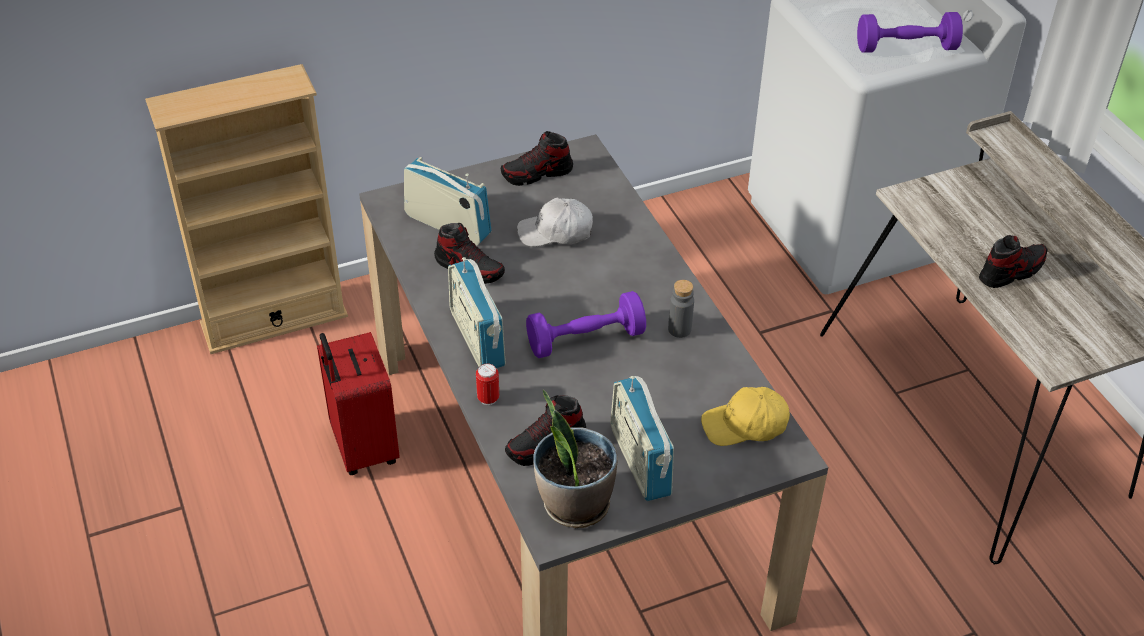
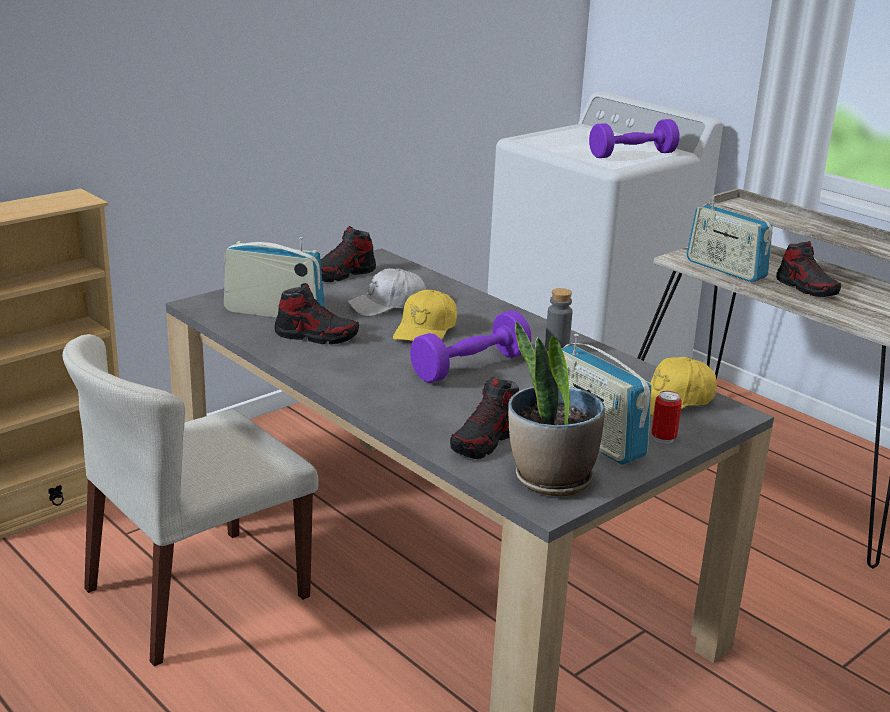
camera: 20 degrees left, 20 degrees down
(362, 448) = (196, 594): red suitcase -> beige chair
(477, 338) = (358, 380): radio -> radio (725, 269)
(488, 398) = (399, 418): can -> can (663, 438)
(572, 278) = (426, 331): none -> yellow cap
(1011, 271) = (806, 288): shoe -> shoe turned 105 degrees clockwise

